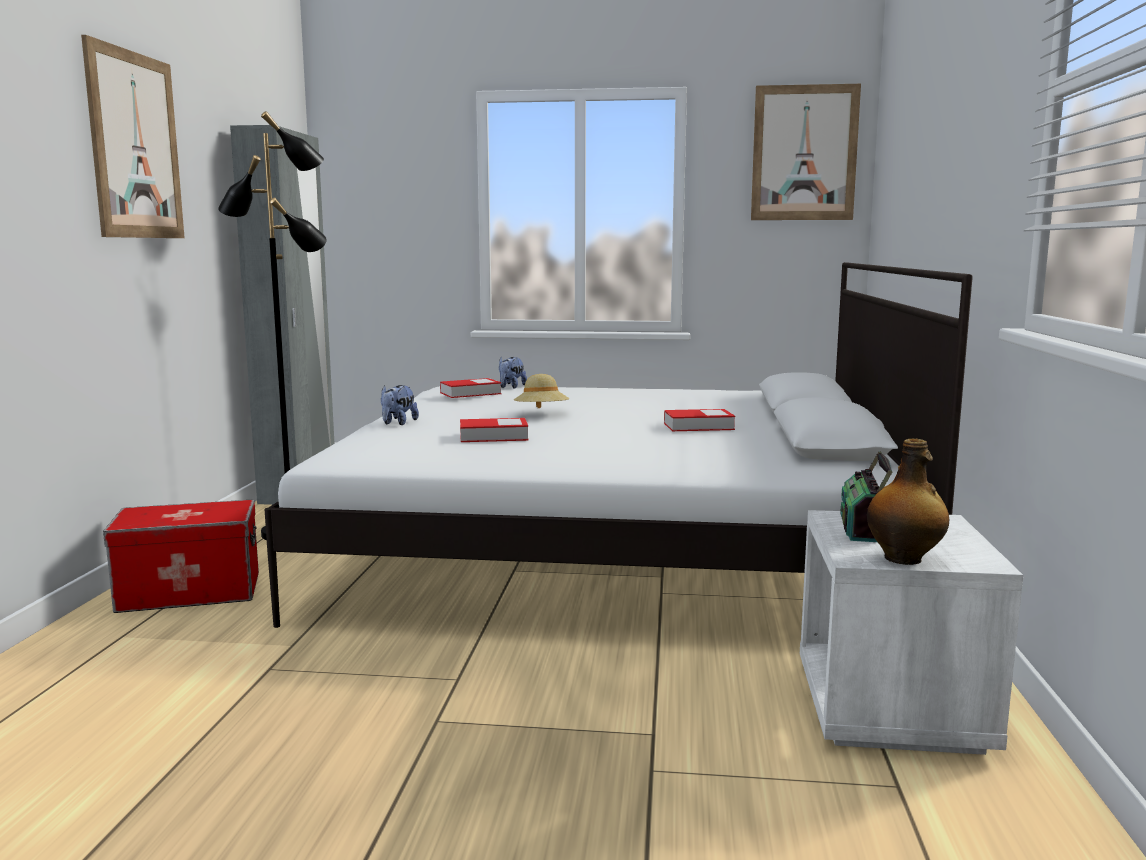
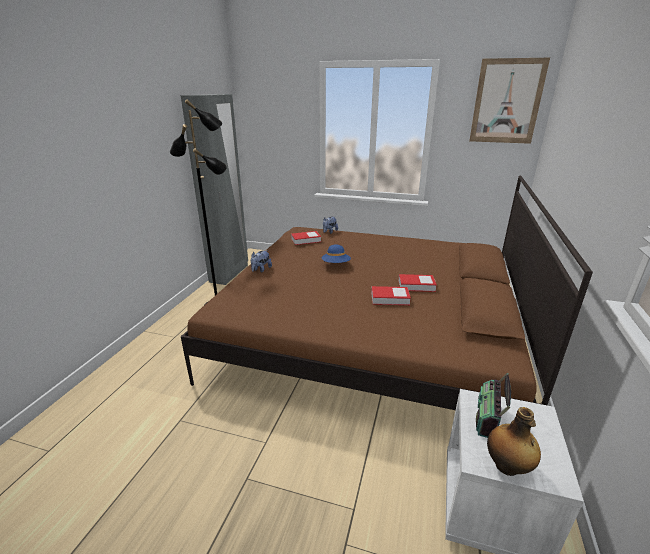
camera: 10 degrees right, 15 degrees up
(135, 146) = (119, 123): picture -> none
(190, 592) = (161, 351): storage box -> none
(493, 436) = (303, 290): book -> book (390, 299)
(541, 413) = (336, 264): beige hat -> blue hat
(615, 544) = (369, 332): white bed -> brown bed

